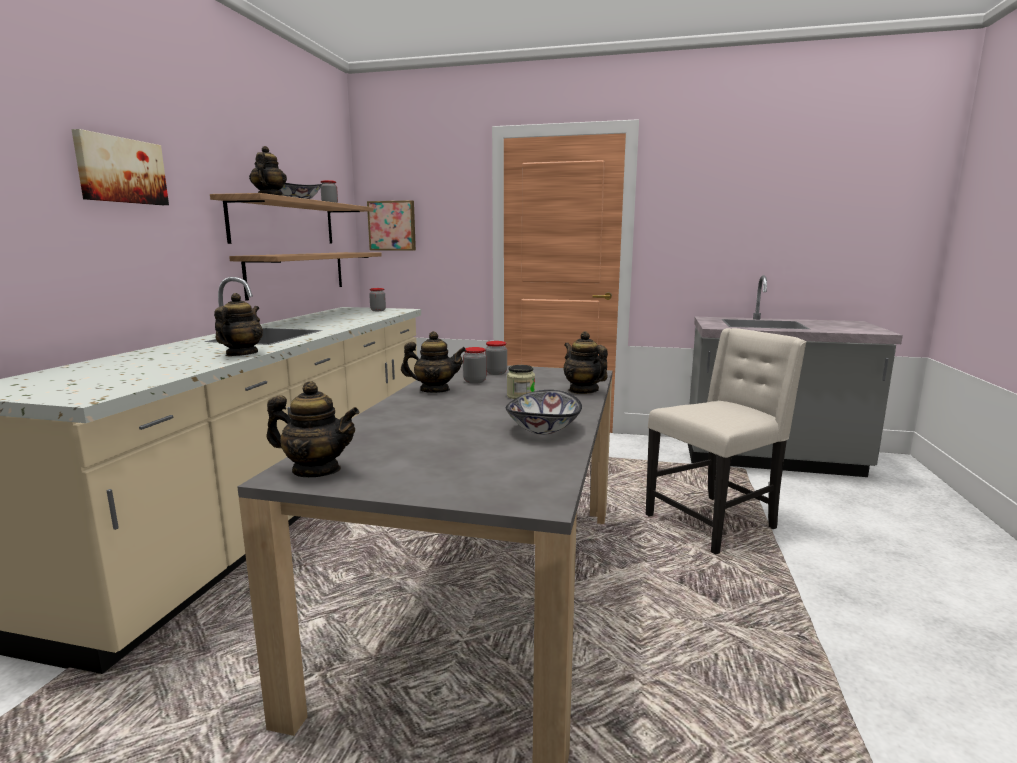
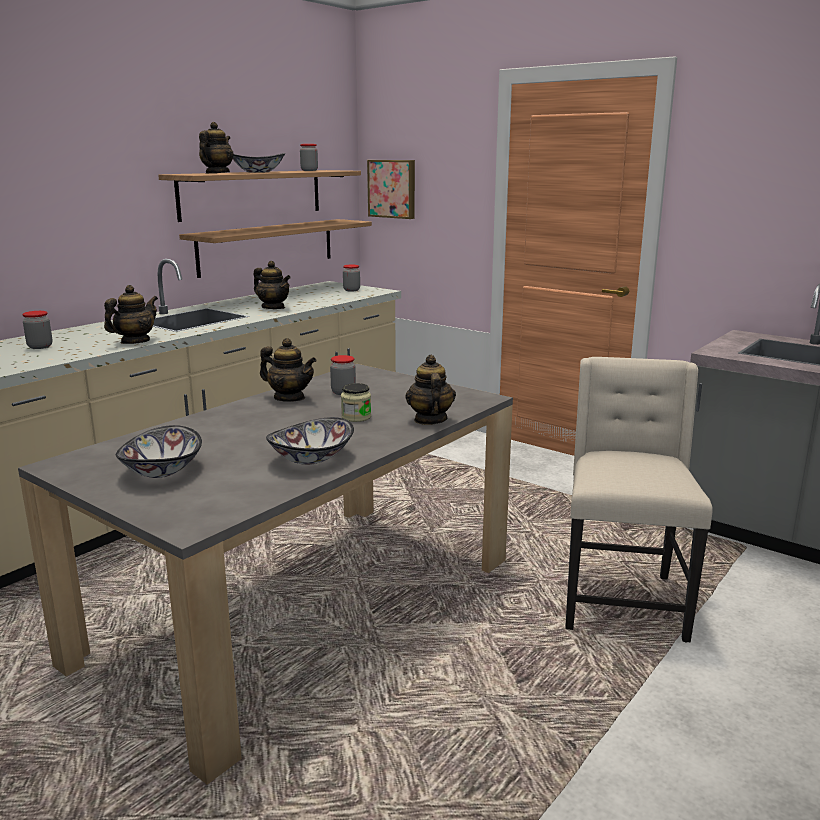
camera: 25 degrees right, 5 degrees up
(120, 170) = (62, 164): picture -> none
(316, 470) = (81, 464): teapot -> teapot (273, 308)
(418, 461) = (161, 471): none -> bowl
(496, 373) = (381, 384): jar -> jar (40, 346)
(713, 522) = (621, 601): beige chair -> beige chair turned 75 degrees counterclockwise

